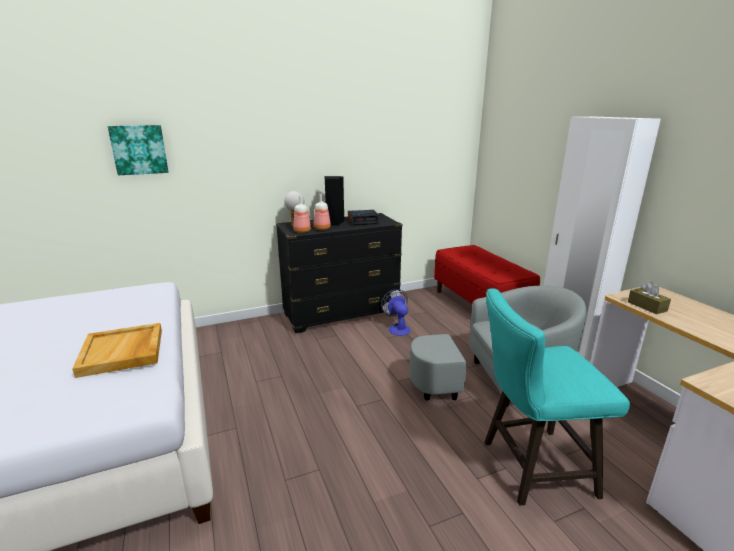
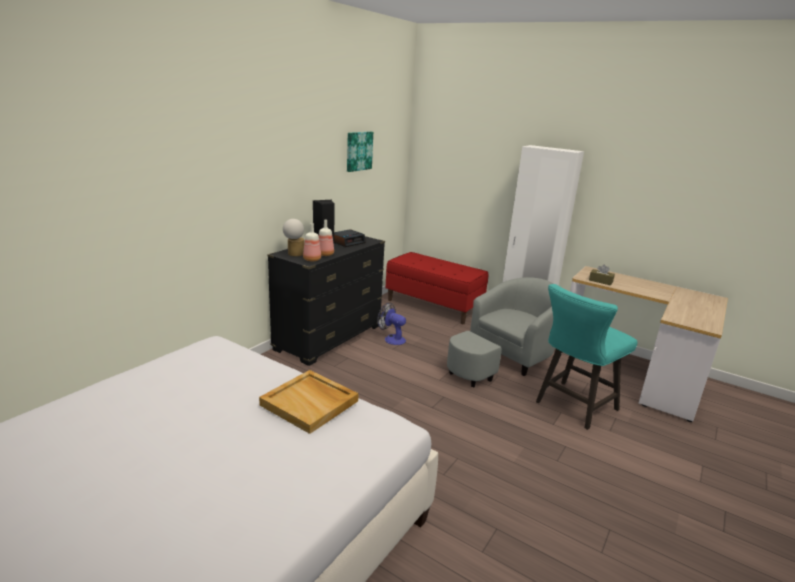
camera: 35 degrees left, 0 degrees up
(139, 149) = (142, 186): picture -> picture (358, 151)

